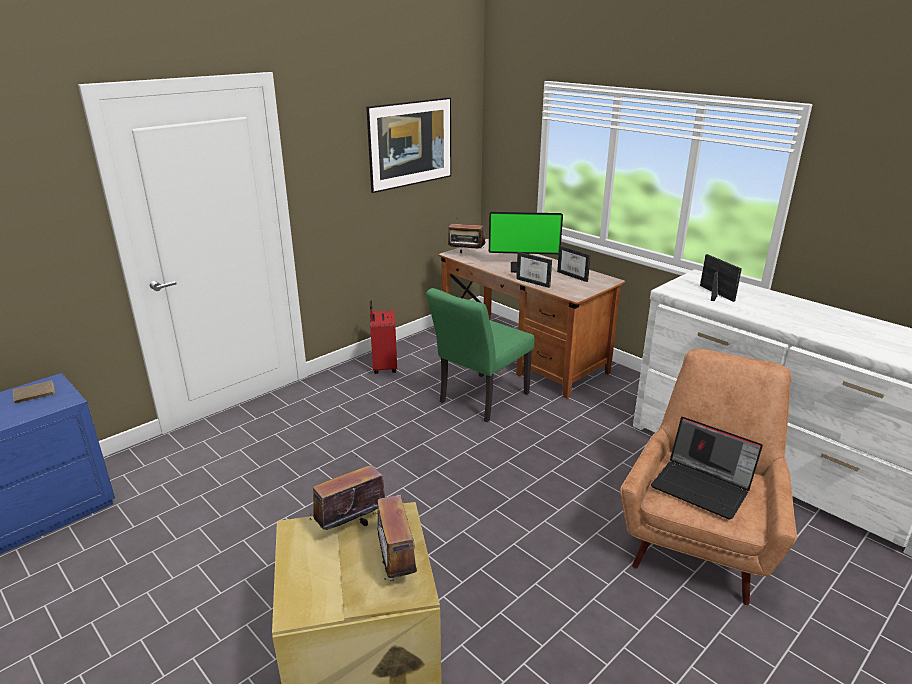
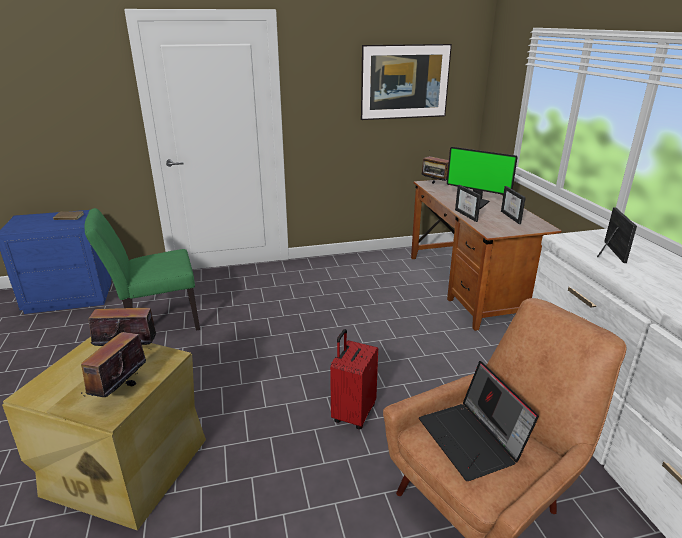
camera: 30 degrees right, 0 degrees up
(383, 367) = (347, 266): red suitcase -> red suitcase (353, 414)
(479, 400) = (396, 310): green chair -> green chair (156, 322)

